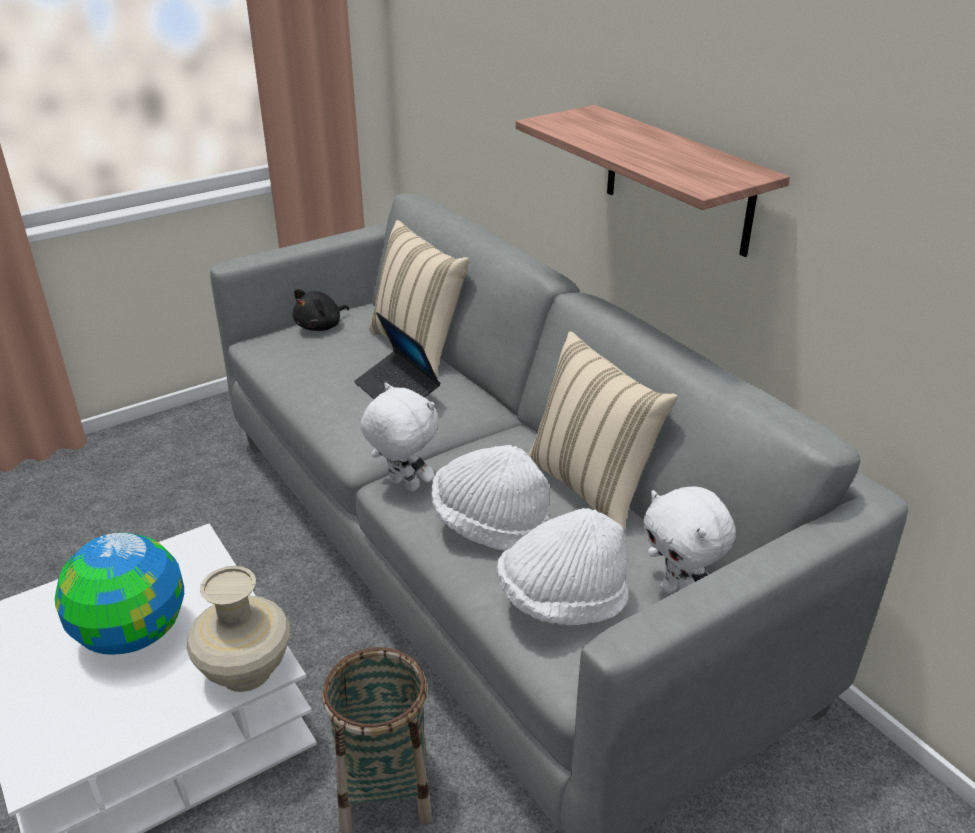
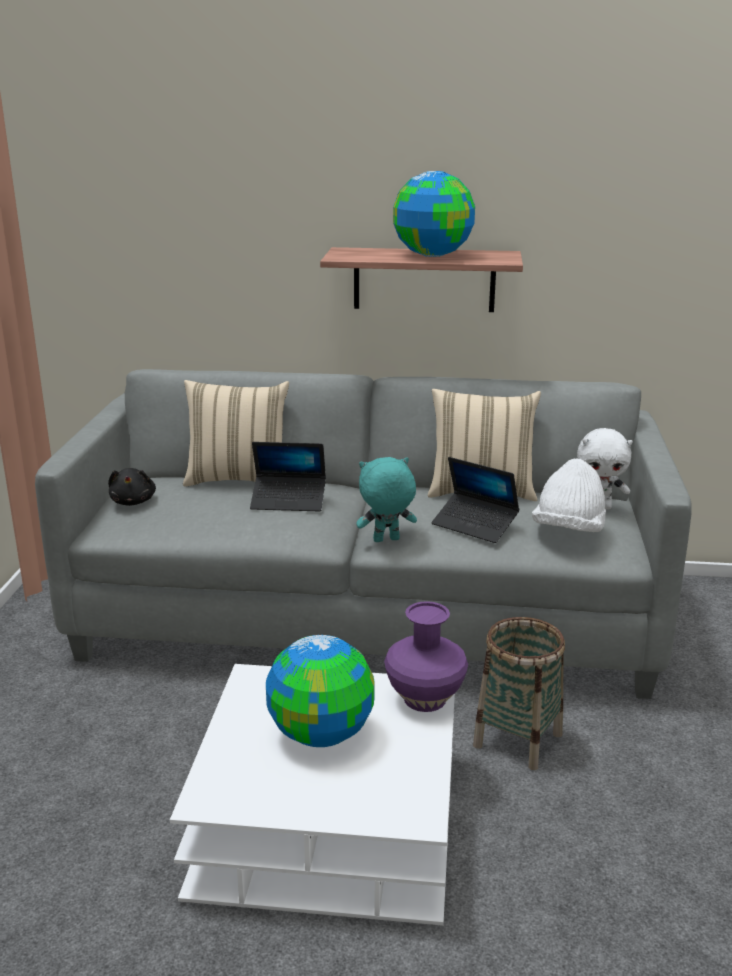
camera: 50 degrees left, 10 degrees down
(245, 671) = (423, 699): beige vase -> purple vase
(402, 485) = (386, 540): white plush toy -> turquoise plush toy
(490, 523) = (475, 525): white hat -> laptop
(652, 149) = (433, 255): none -> globe

